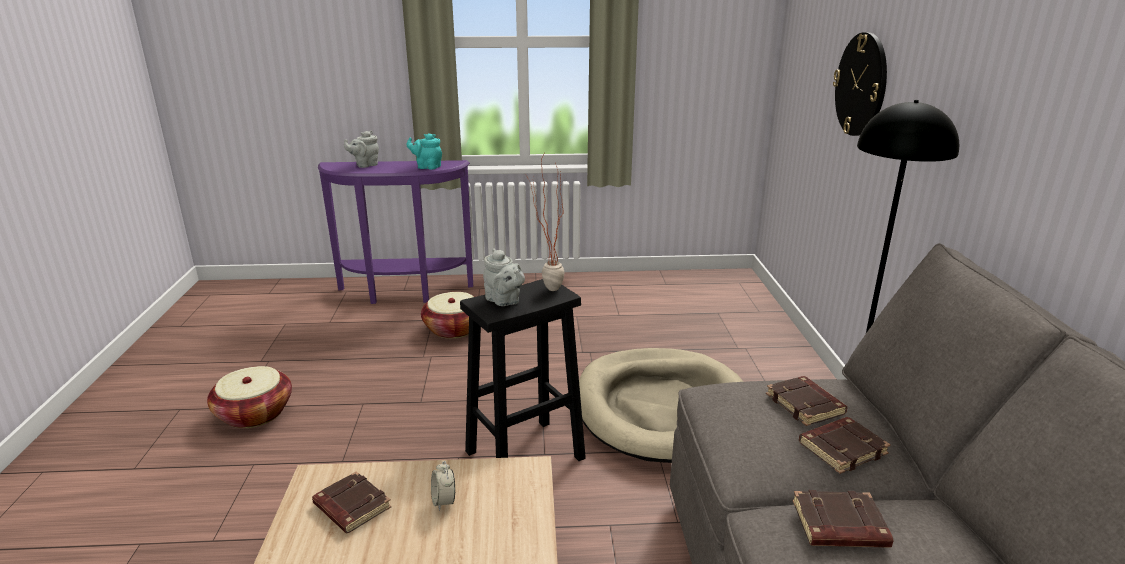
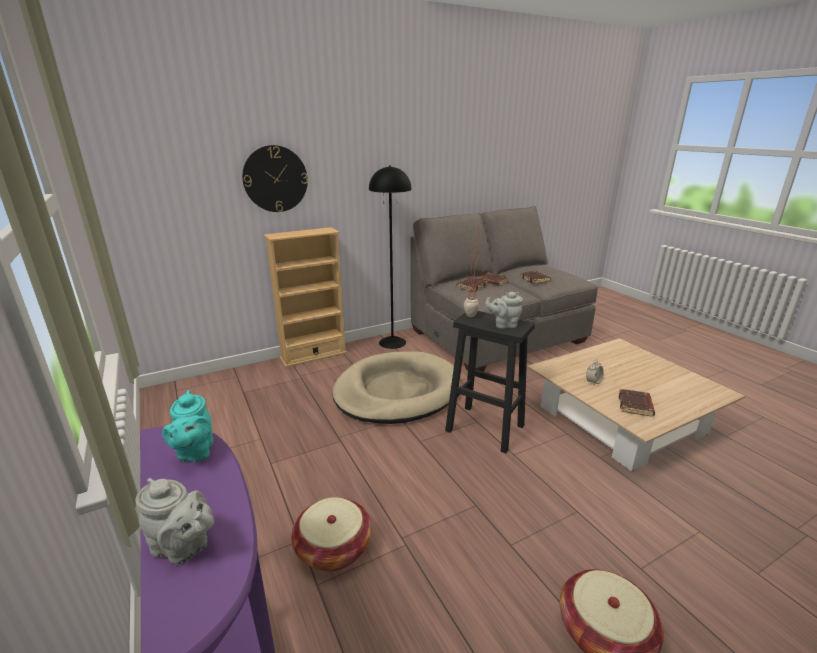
camera: 115 degrees left, 0 degrees up
(504, 301) = (503, 325): grey teapot -> grey teapot turned 120 degrees counterclockwise
(805, 364) = (313, 355): none -> beige bookcase

